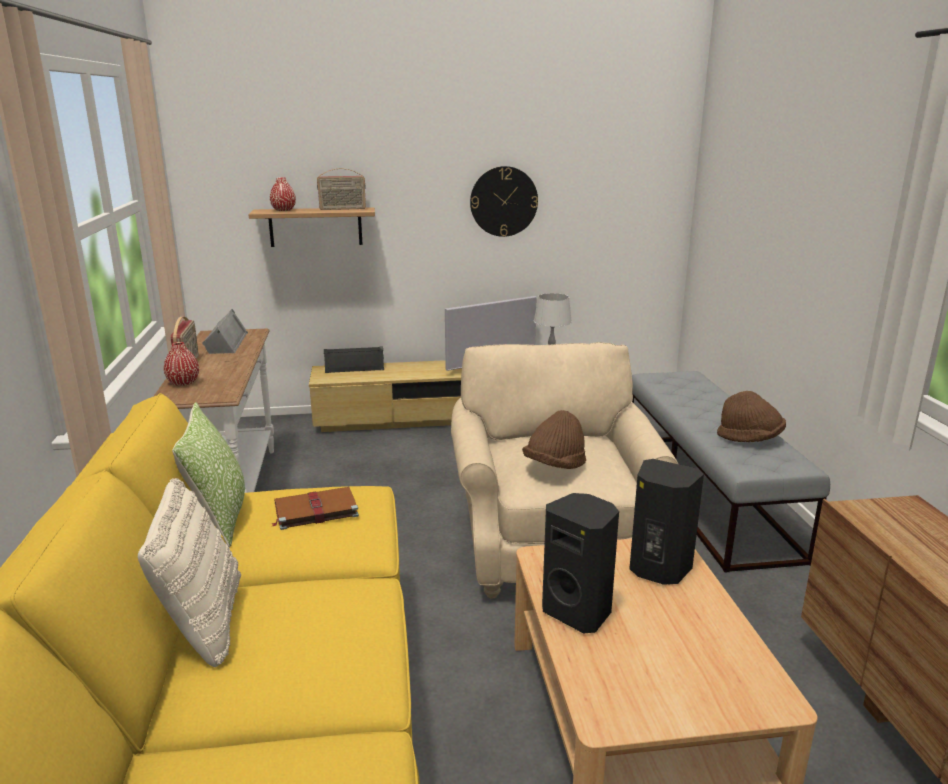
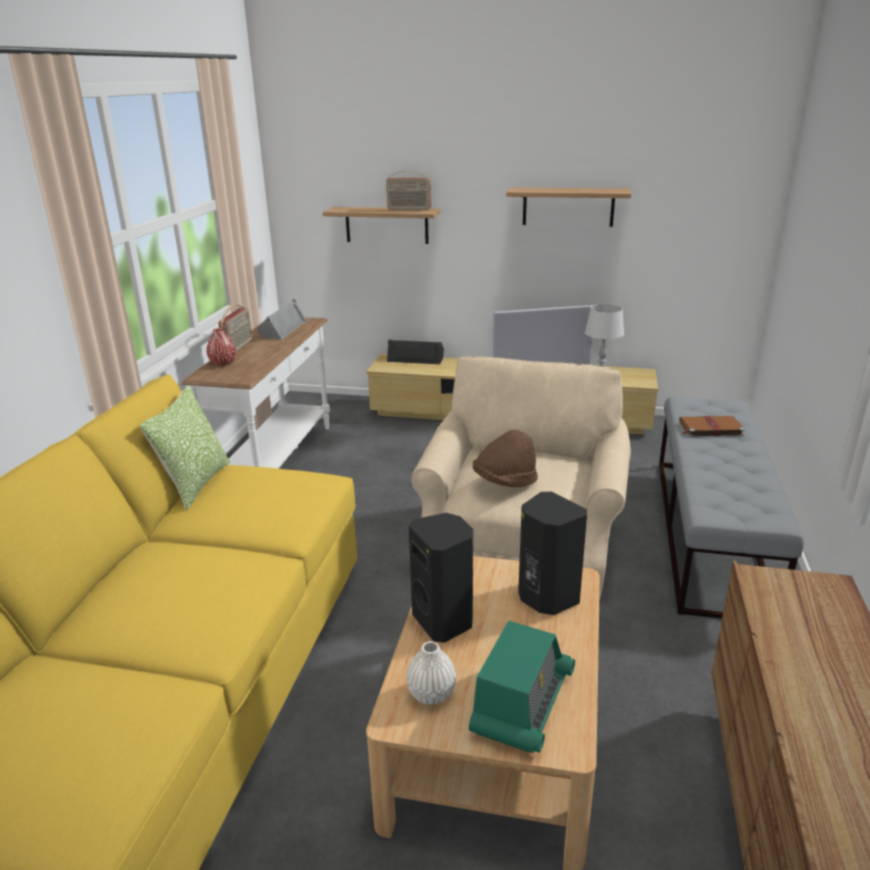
camera: 20 degrees right, 5 degrees up
(204, 624) = (130, 568): beige pillow -> none
(283, 210) = (356, 209): red vase -> none
(314, 511) = (268, 490): brown book -> brown book (709, 428)
(503, 201) = (568, 207): wall clock -> shelf
(619, 686) = (431, 694): none -> white vase
(710, 673) = (522, 703): none -> radio
(750, 439) = (741, 483): brown hat -> none

